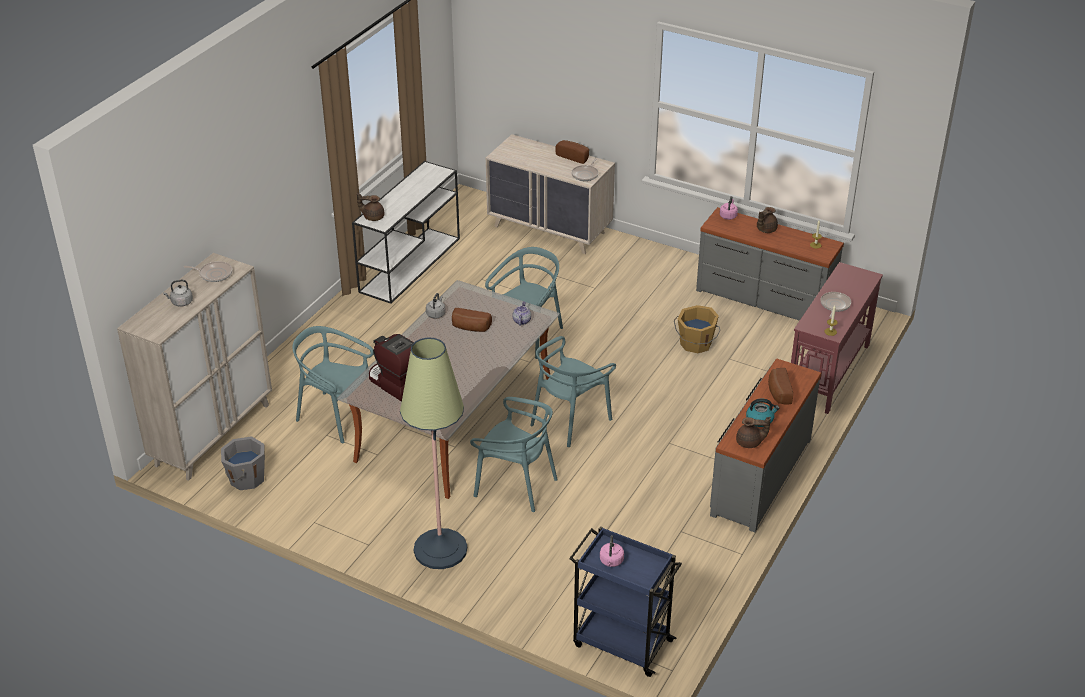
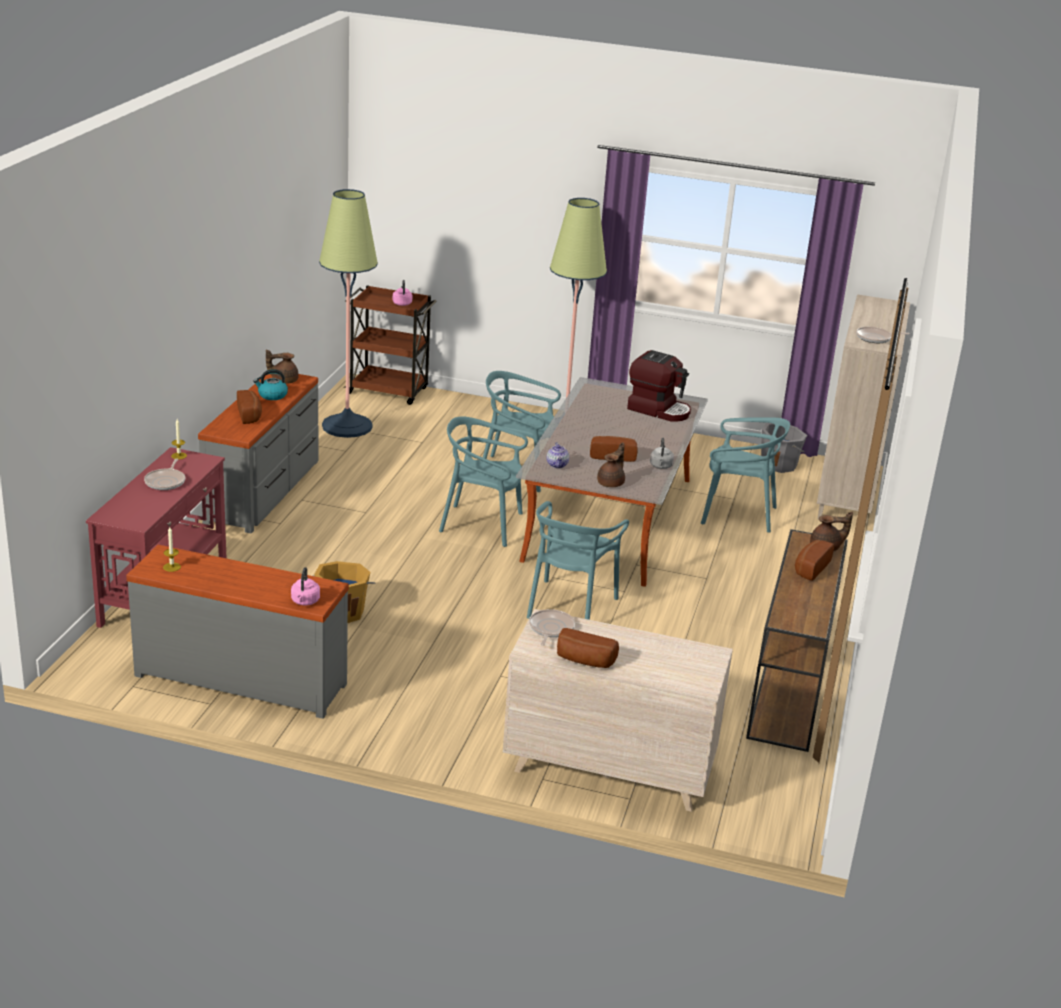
camera: 165 degrees right, 10 degrees down
(181, 302) = (877, 318): grey kettle -> none
(397, 203) = (810, 568): none -> bread
(410, 264) = (789, 689): white console table -> brown console table
(569, 420) = (482, 524): turquoise chair -> turquoise chair turned 105 degrees counterclockwise
(621, 642) = (389, 391): blue cart -> brown cart
(676, 573) = (347, 426): none -> floor lamp
(765, 229) = (246, 584): brown teapot -> brown teapot (611, 483)

